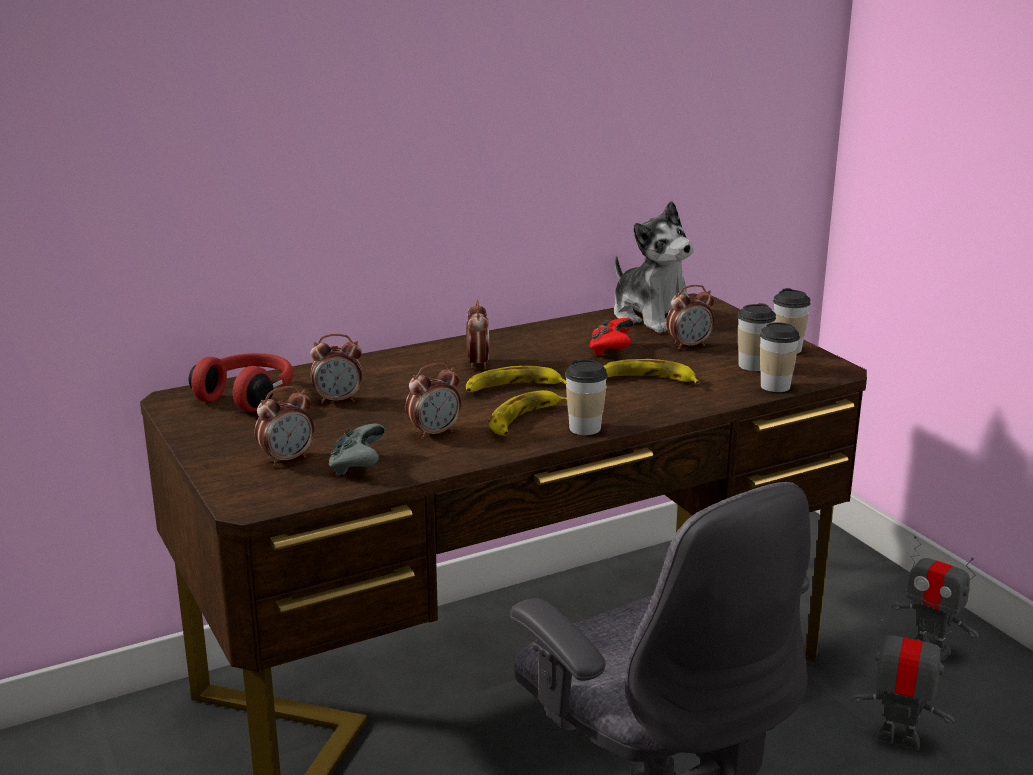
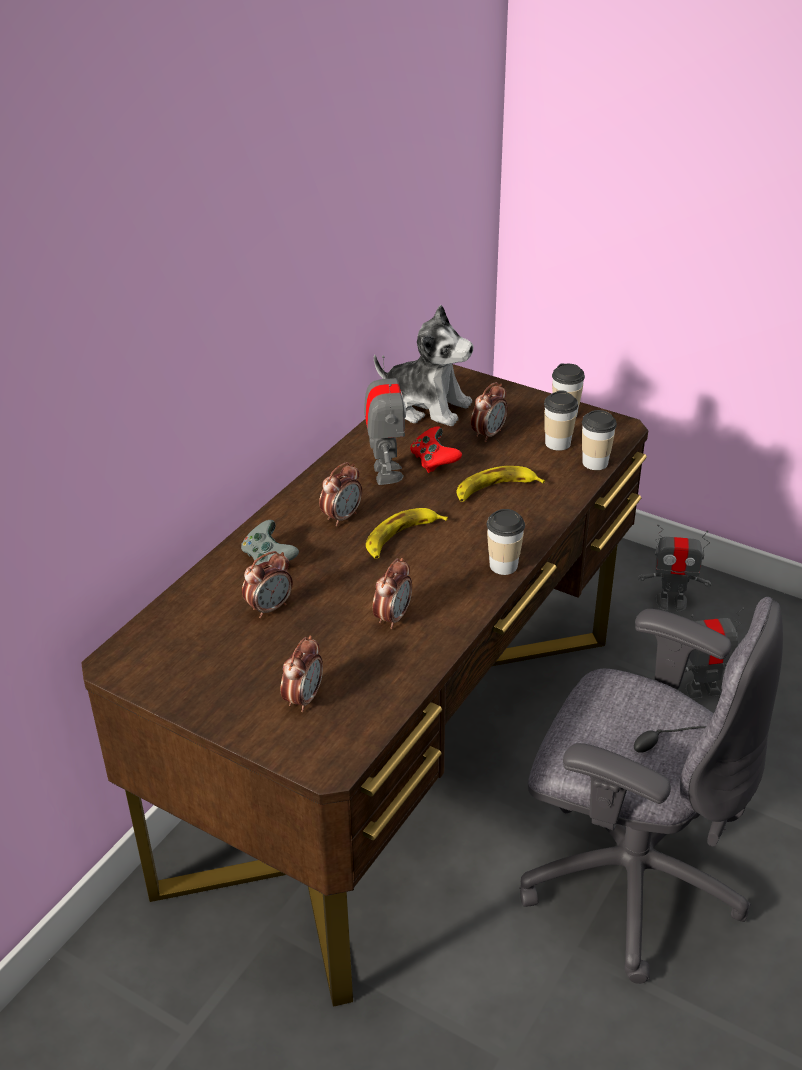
camera: 30 degrees left, 15 degrees up
(248, 396) = (182, 633): red headphones -> none
(357, 466) = (371, 682): grey game controller -> grey game controller (268, 559)
(477, 364) = (342, 517): alarm clock -> alarm clock turned 75 degrees clockwise
(524, 420) = (449, 574): banana -> none
(556, 347) = (386, 473): none -> toy robot

